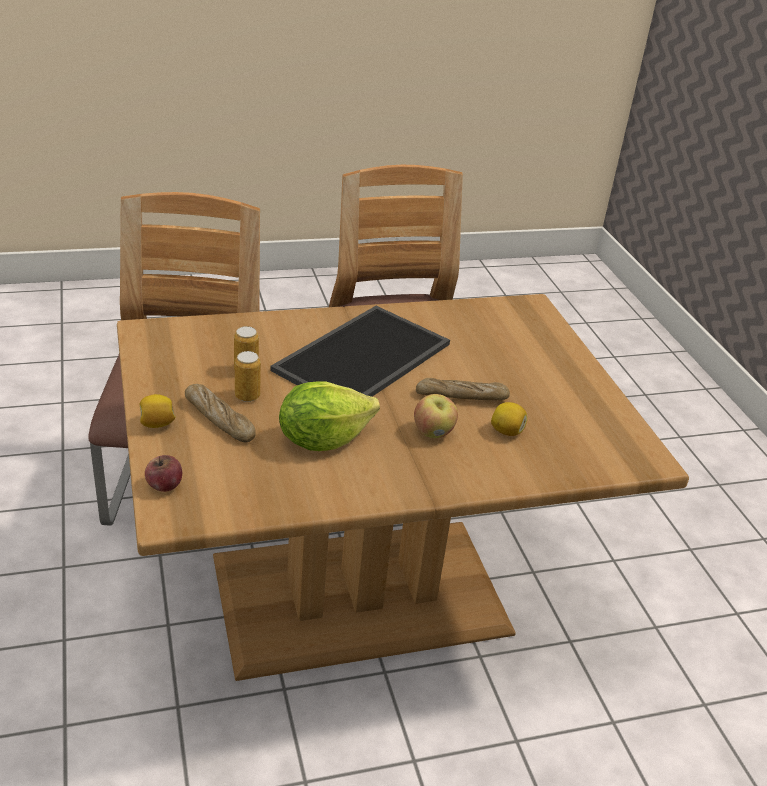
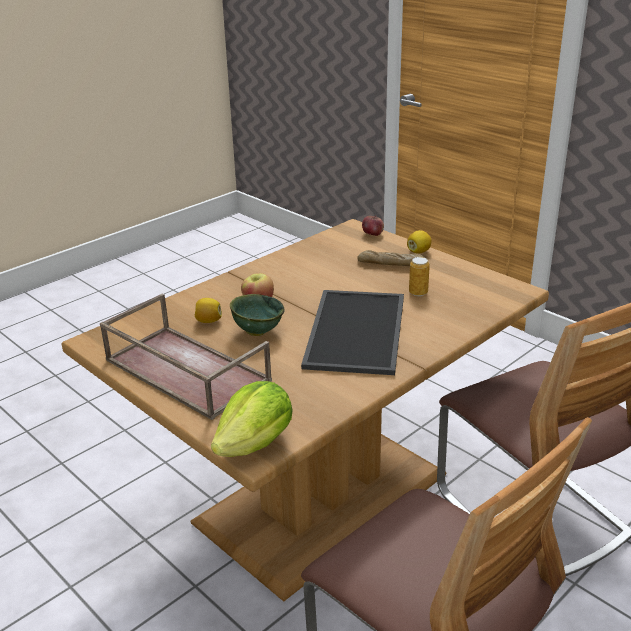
camera: 155 degrees right, 5 degrees down
(247, 396) = (394, 280): can -> none
(322, 439) = (322, 276): lettuce -> lettuce (256, 444)
(461, 397) = (257, 331): bread -> green bowl
(559, 385) = (184, 370): none -> brown tray

